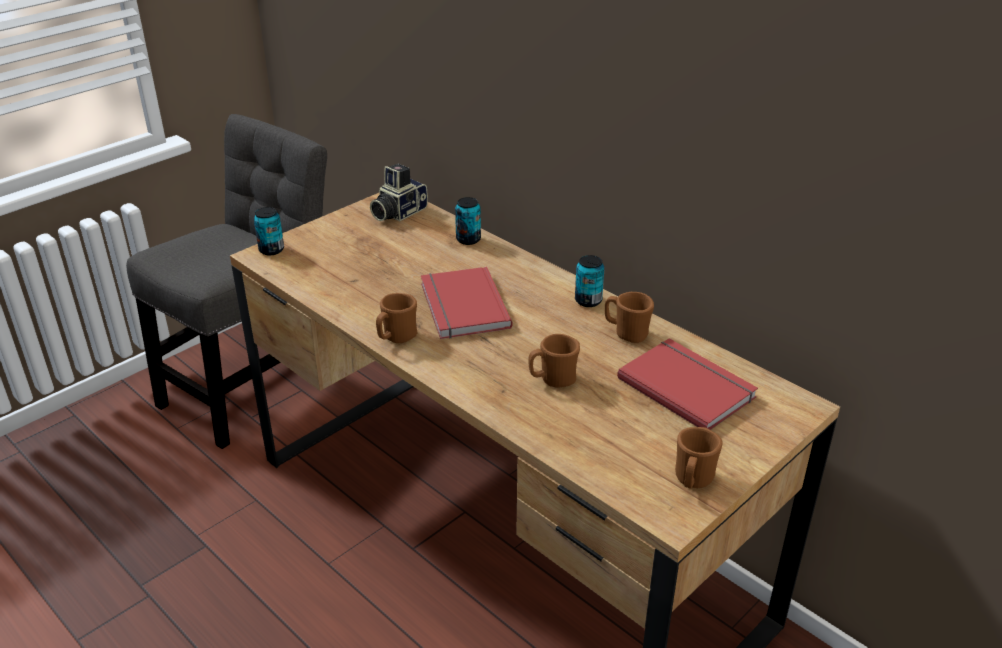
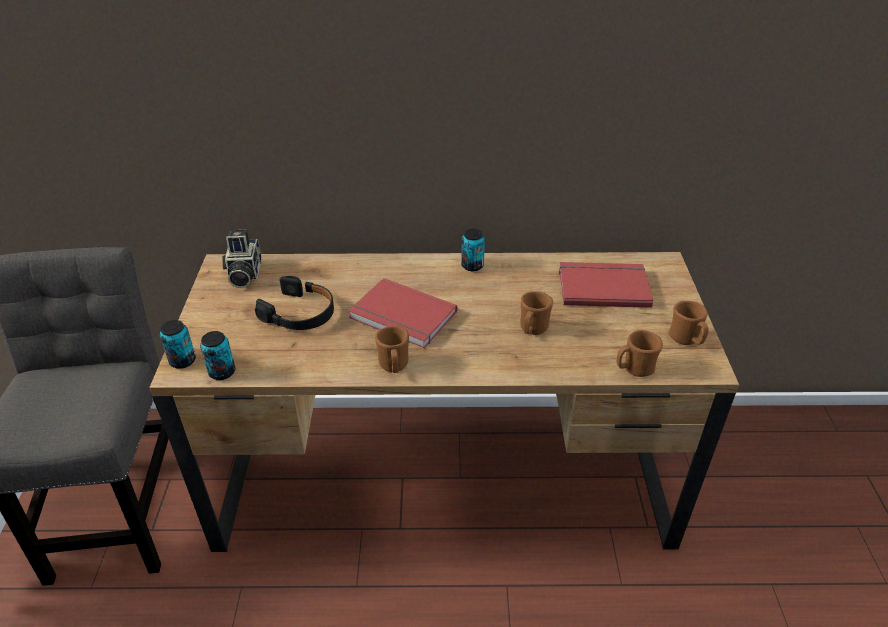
camera: 45 degrees left, 5 degrees up
(392, 261) = (300, 313): none -> black headphones
(468, 239) = (330, 266): can -> can (222, 372)
(626, 333) = (524, 273): brown mug -> brown mug (634, 369)

